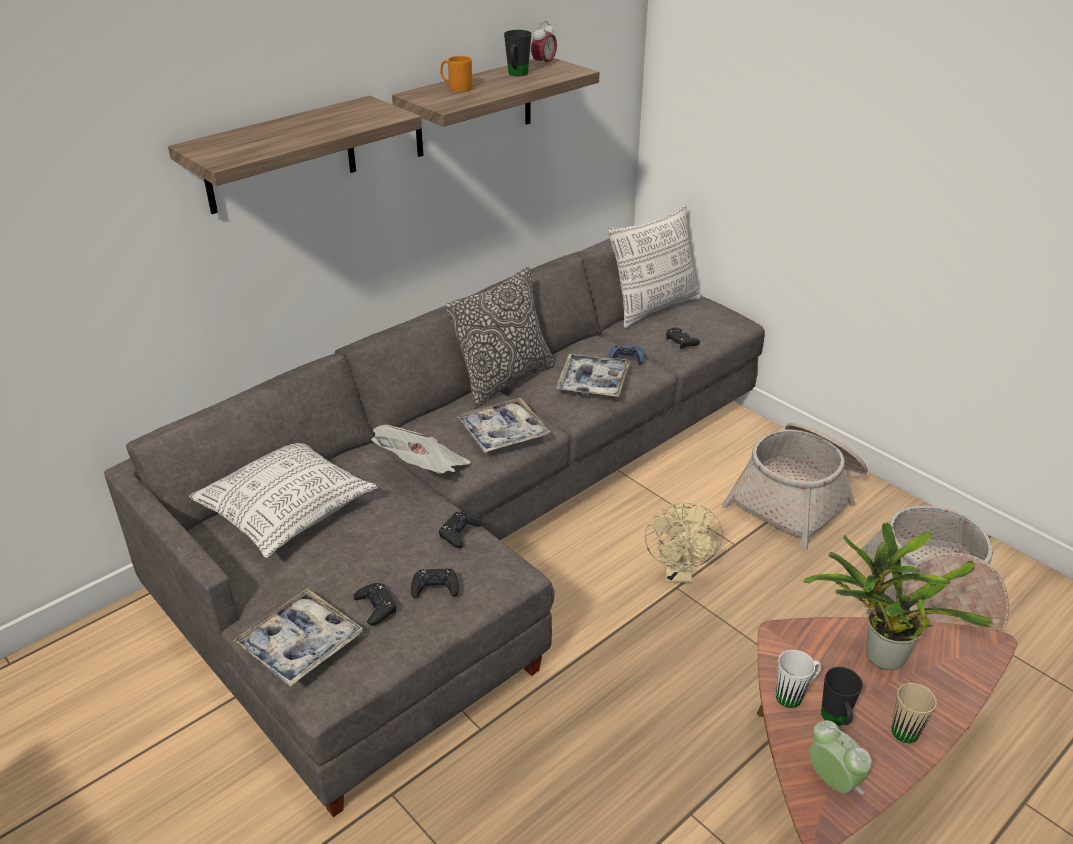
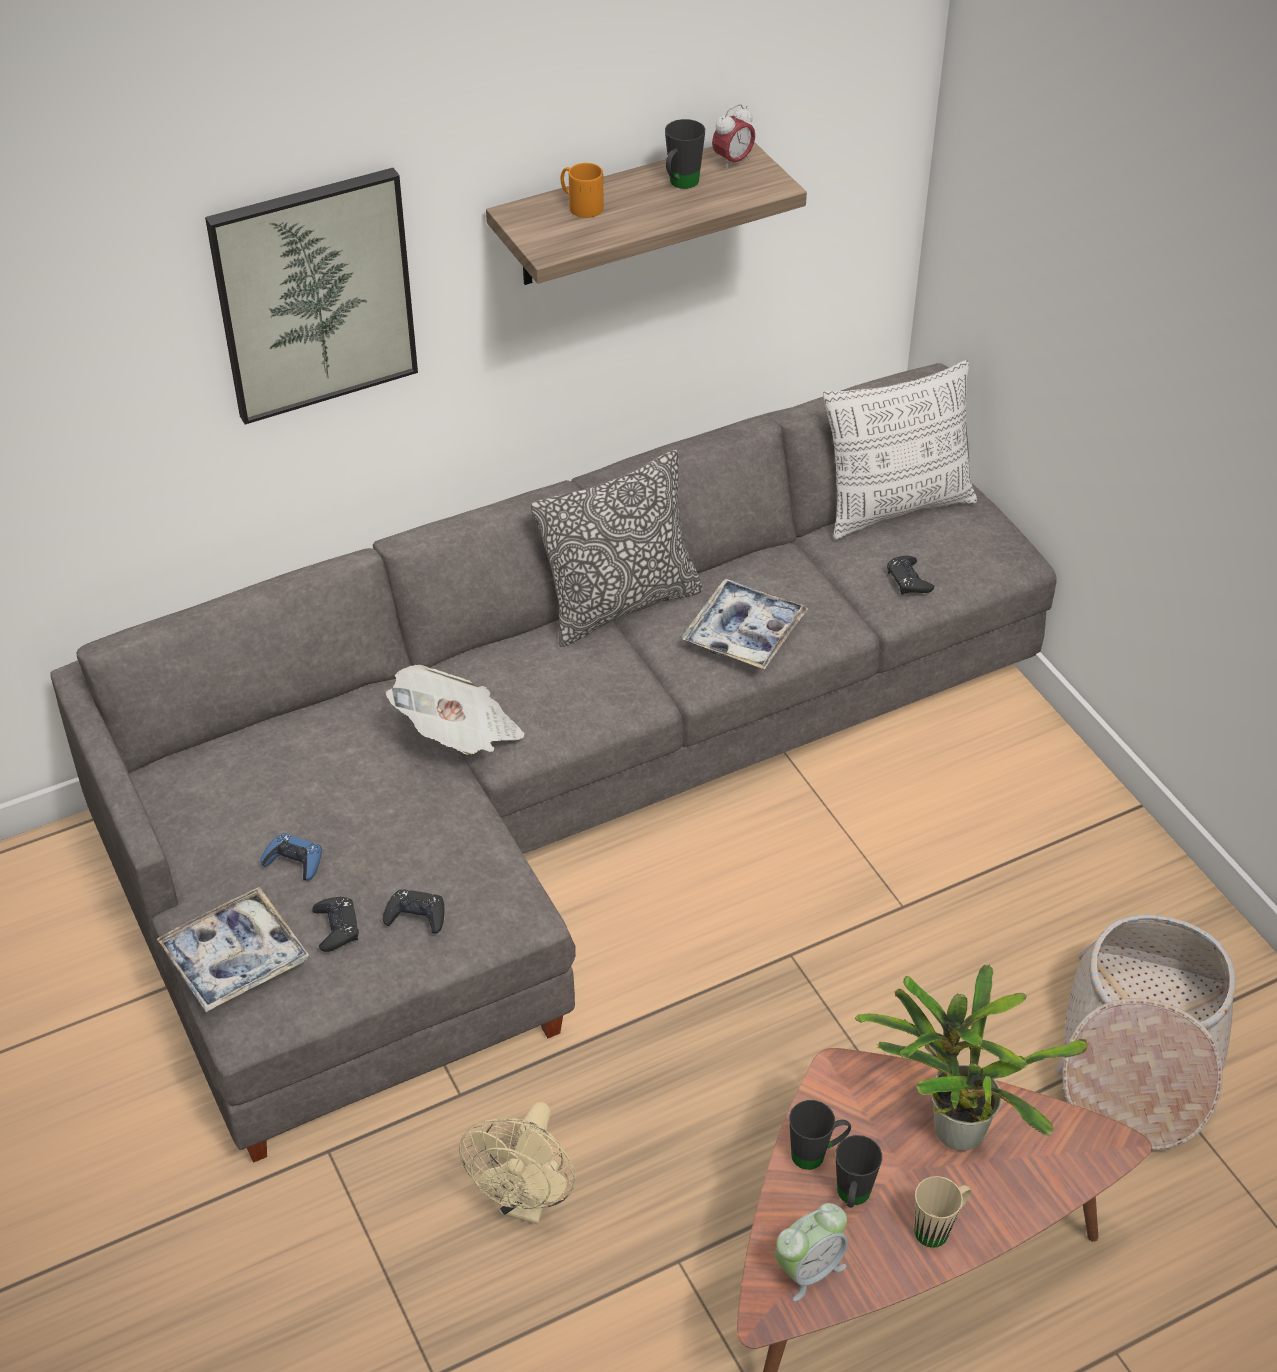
camera: 15 degrees right, 10 degrees up
(280, 155) = (314, 294): shelf -> picture
(286, 510) = (267, 764): pillow -> none
(459, 533) = (473, 843): black game controller -> none
(503, 433) = (584, 696): tray -> none
(626, 358) = (811, 598): blue game controller -> blue game controller (294, 861)
(678, 573) = (802, 934): beige fan -> beige fan (527, 1202)
(794, 695) = (817, 1154): white mug -> black mug
(798, 498) = (1032, 850): basket -> none
(832, 781) = (809, 1270): alarm clock -> alarm clock turned 75 degrees clockwise

